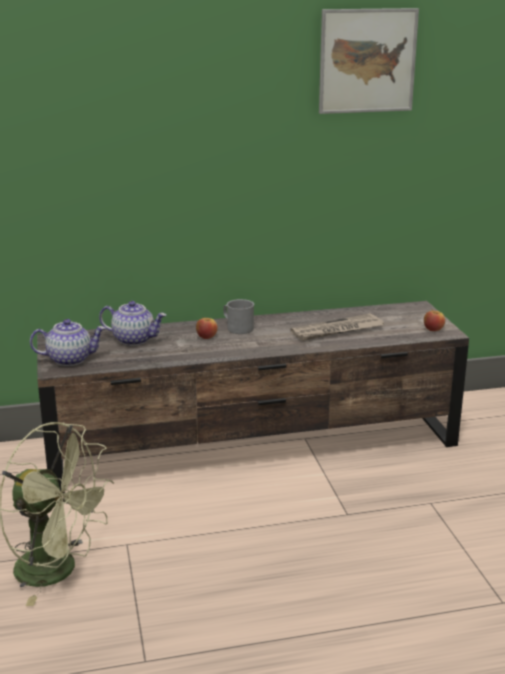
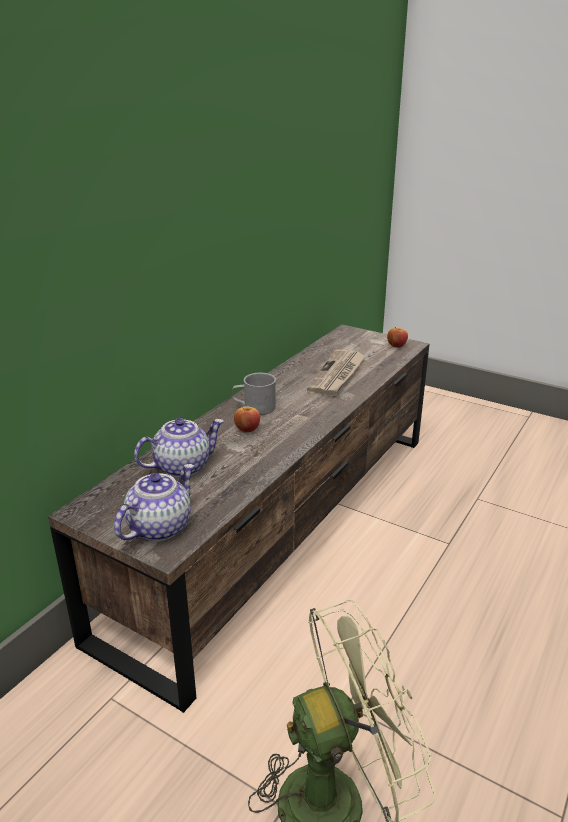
camera: 45 degrees left, 5 degrees up
(367, 61) = (302, 75): picture -> none

